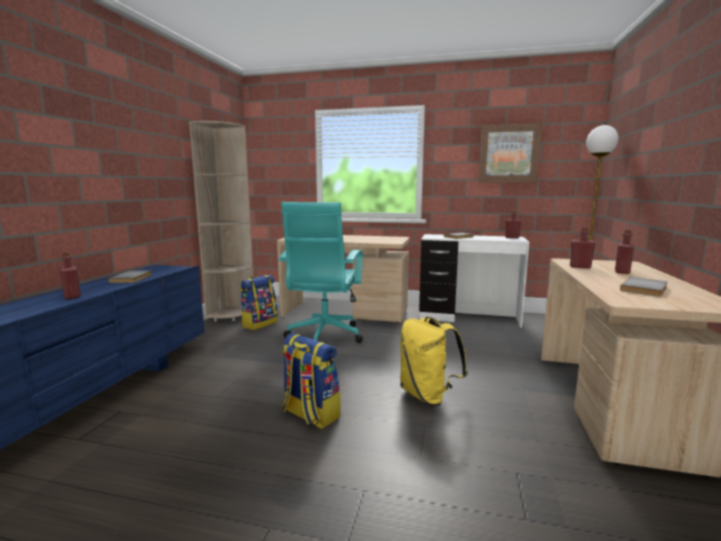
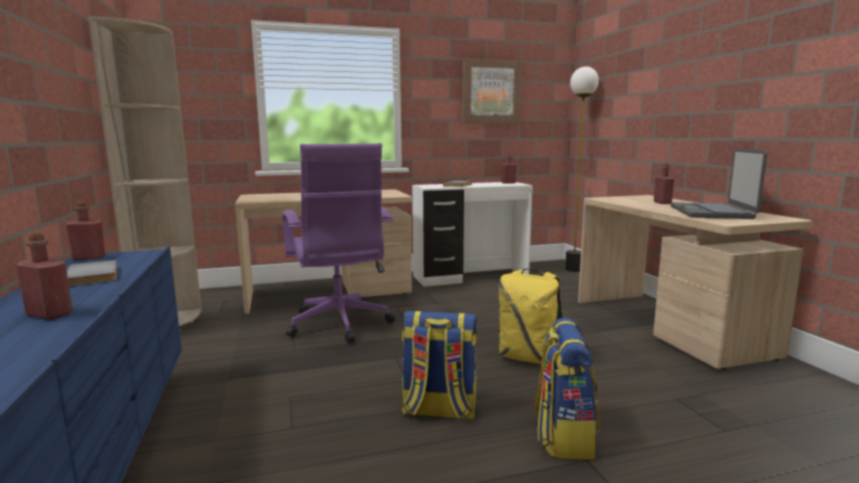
camera: 30 degrees left, 0 degrees up
(259, 324) = (226, 328): backpack -> backpack (563, 435)
(324, 337) = (340, 326): turquoise office chair -> purple office chair
(580, 267) = (625, 202): red bottle -> red bottle (89, 258)
(646, 289) = (712, 212): grey book -> laptop

